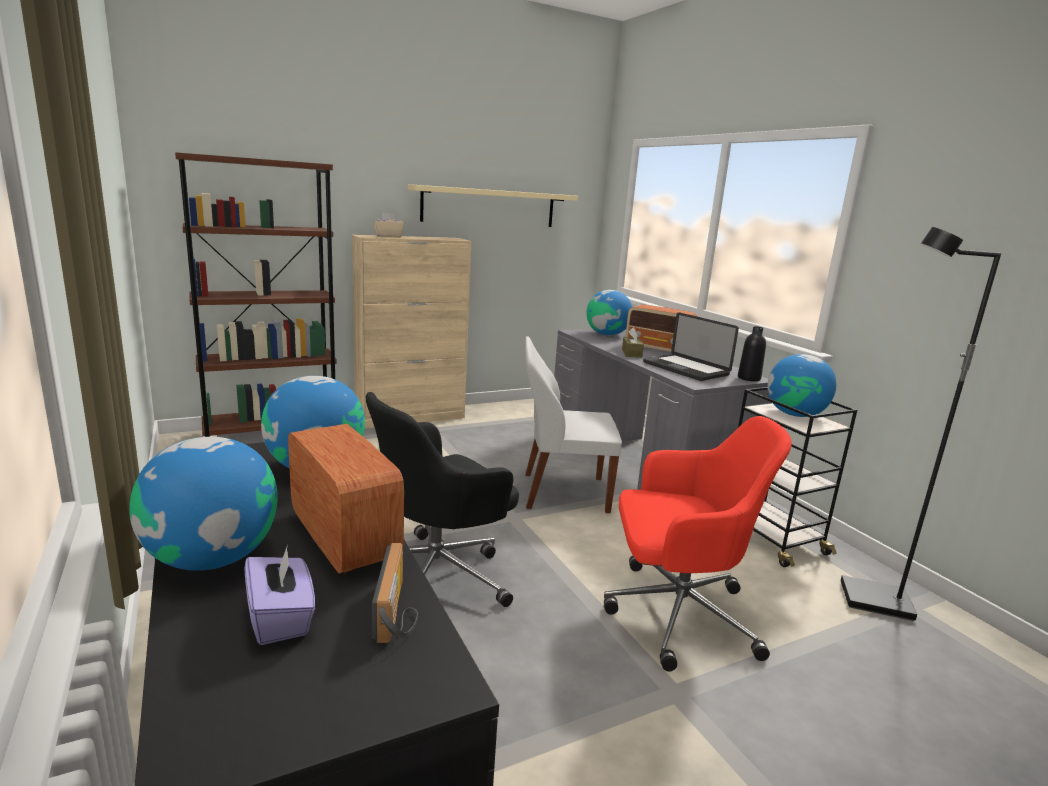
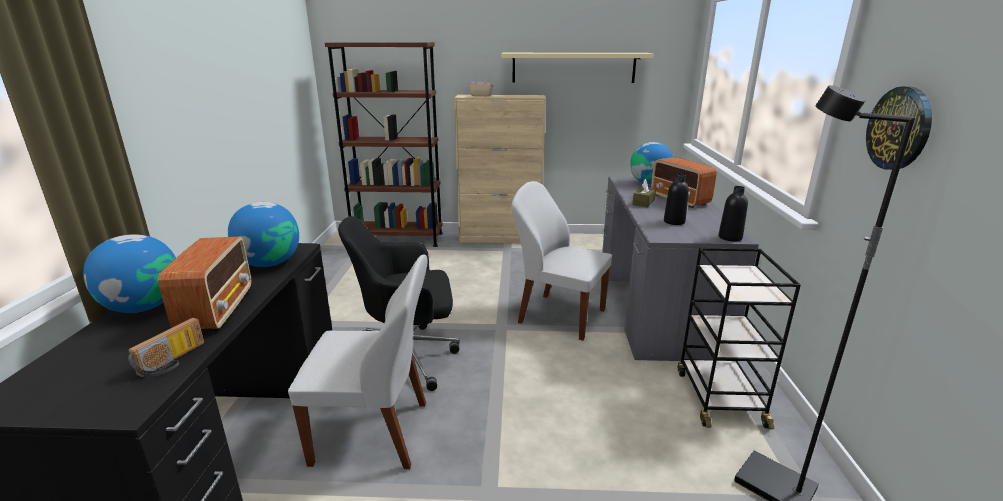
camera: 30 degrees right, 5 degrees up
(281, 618) = (121, 348): purple tissue box -> none
(490, 675) = (375, 433): none -> white chair
(675, 614) = (553, 435): red office chair -> none
(685, 369) = (674, 222): laptop -> black bottle
(795, 414) = (745, 280): globe -> none
(926, 266) = (899, 128): none -> wall clock

